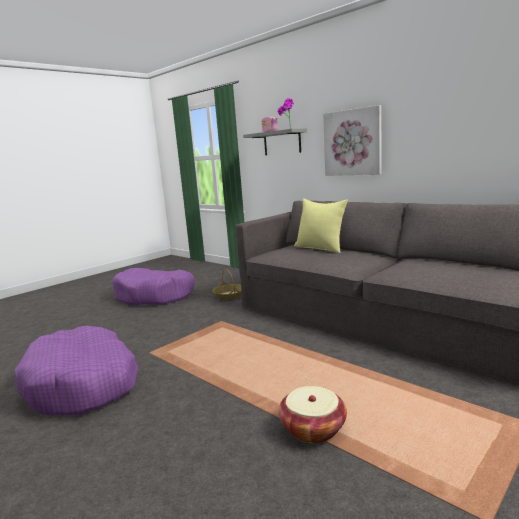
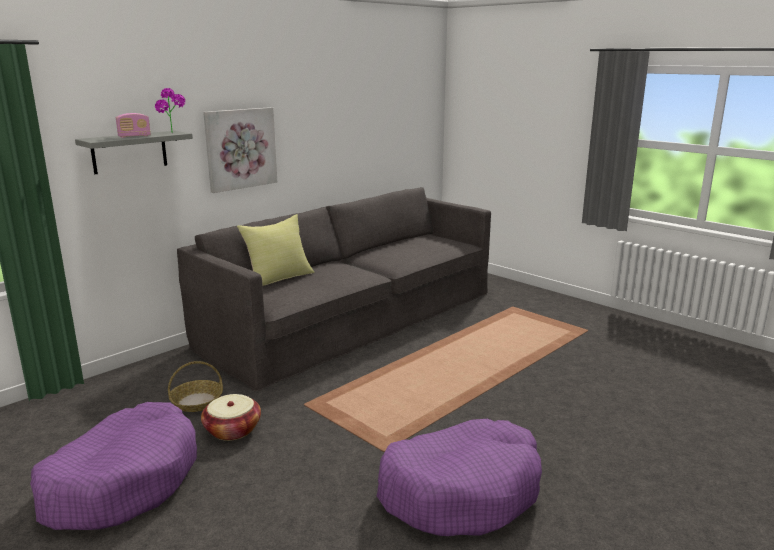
camera: 90 degrees left, 5 degrees up
(313, 428) = (526, 362): basket -> basket (232, 430)

